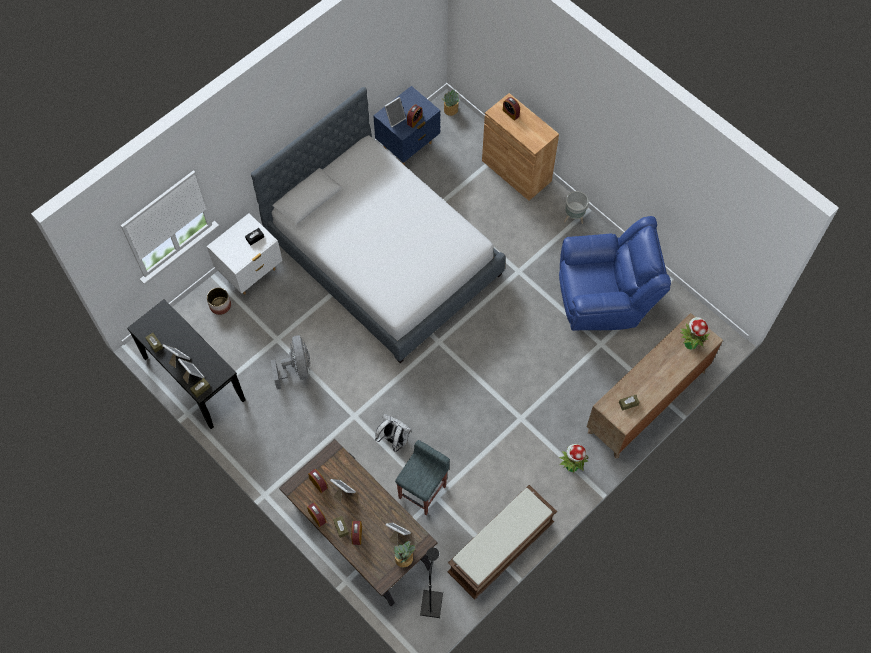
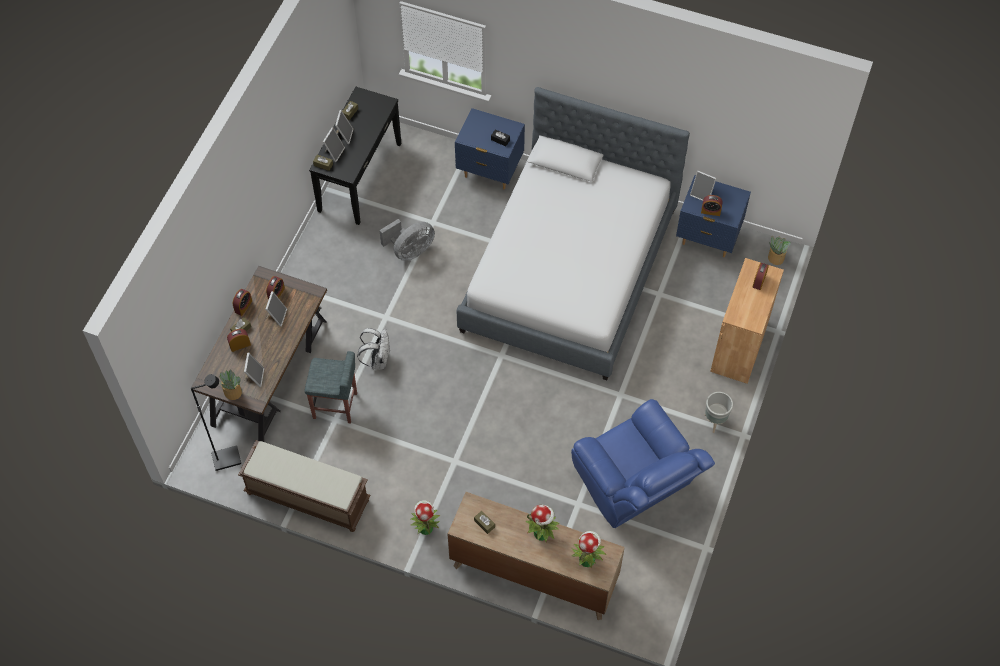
camera: 65 degrees right, 5 degrees down
(220, 305) = (443, 164): planter -> none
(250, 273) = (490, 172): white nightstand -> blue nightstand
(654, 365) = (542, 533): none -> potted plant

